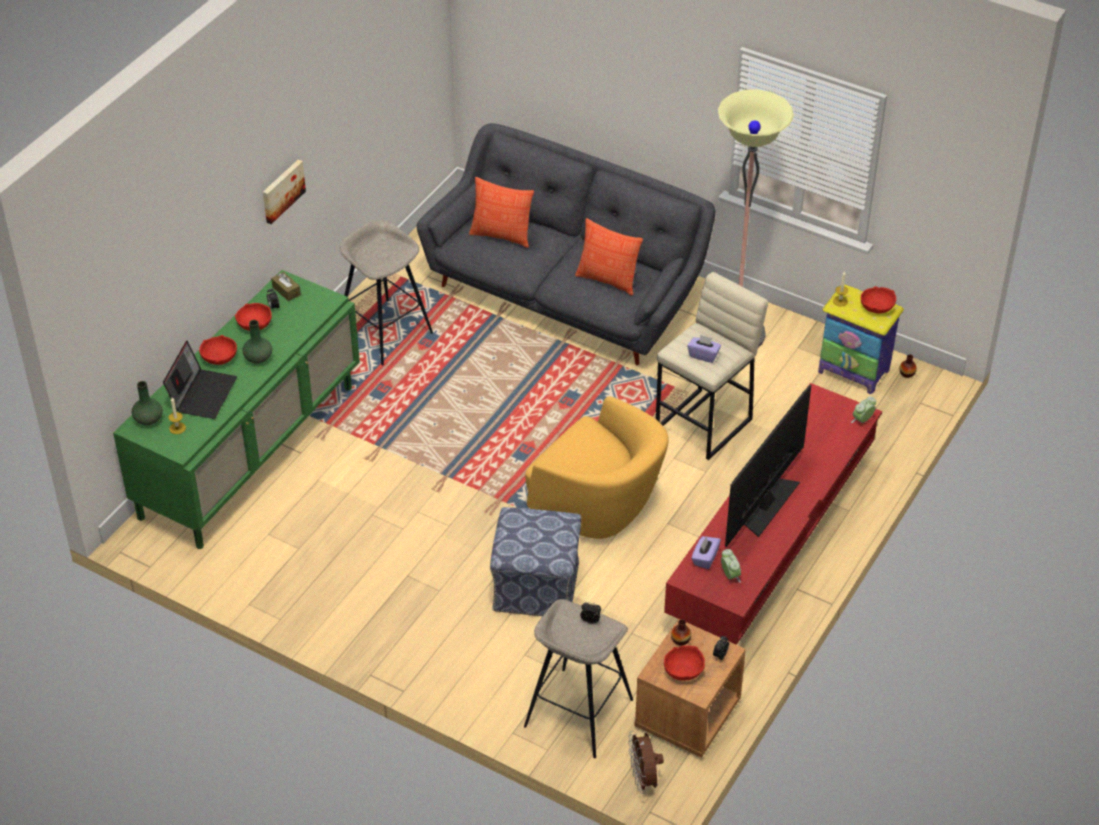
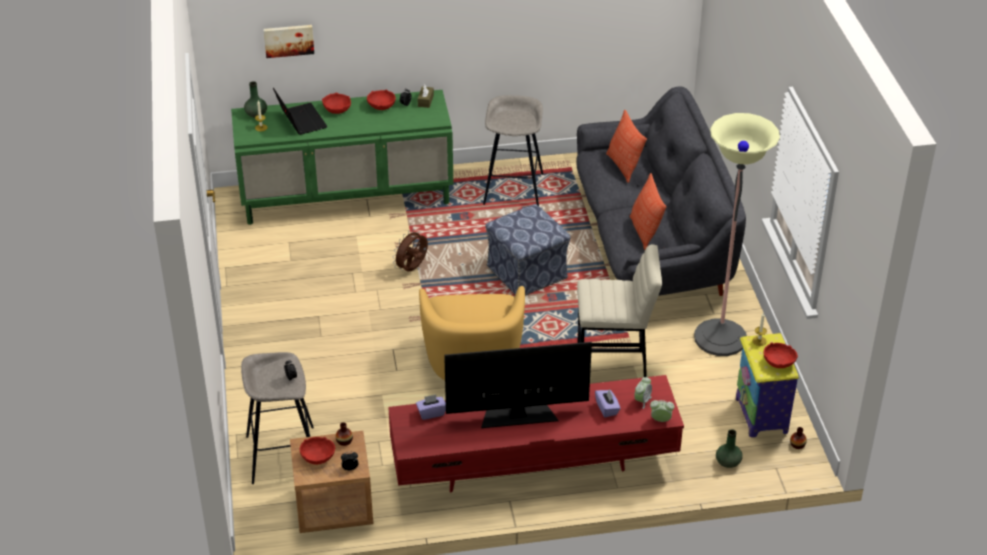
camera: 50 degrees right, 5 degrees down
(202, 393) = (300, 120): laptop -> laptop turned 90 degrees counterclockwise
(258, 357) = (355, 123): green vase -> green vase (728, 462)
(282, 190) = (456, 28): picture -> picture (288, 40)
(537, 586) = (371, 376): ottoman -> ottoman (527, 273)
(644, 779) = (256, 517): brown fan -> brown fan (412, 269)
(703, 355) = (600, 298): purple tissue box -> purple tissue box (607, 409)
(730, 576) = (428, 433): alarm clock -> alarm clock (642, 401)

